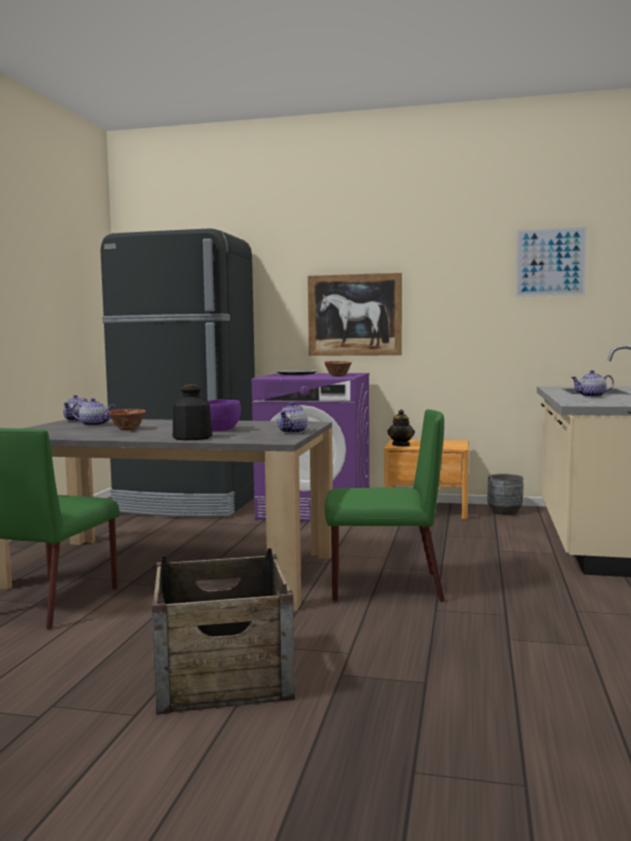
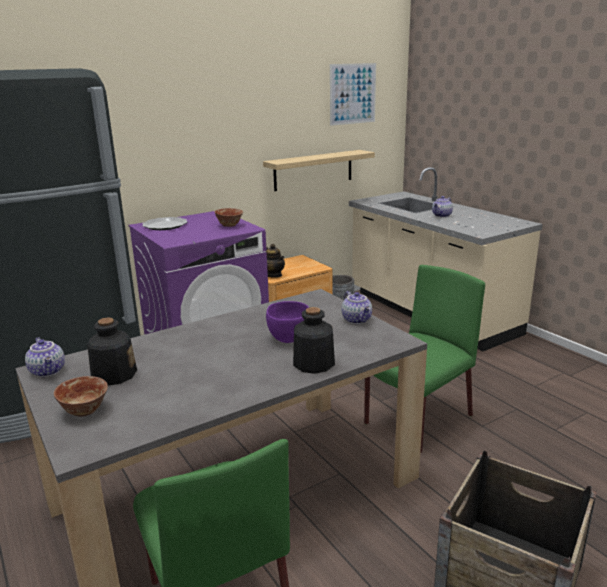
camera: 45 degrees left, 15 degrees up
(94, 425) = (113, 375): teapot -> bottle
(128, 429) = (190, 370): bowl -> bowl (85, 410)
(354, 315) = (199, 152): picture -> none
(490, 345) = (313, 170): none -> shelf

